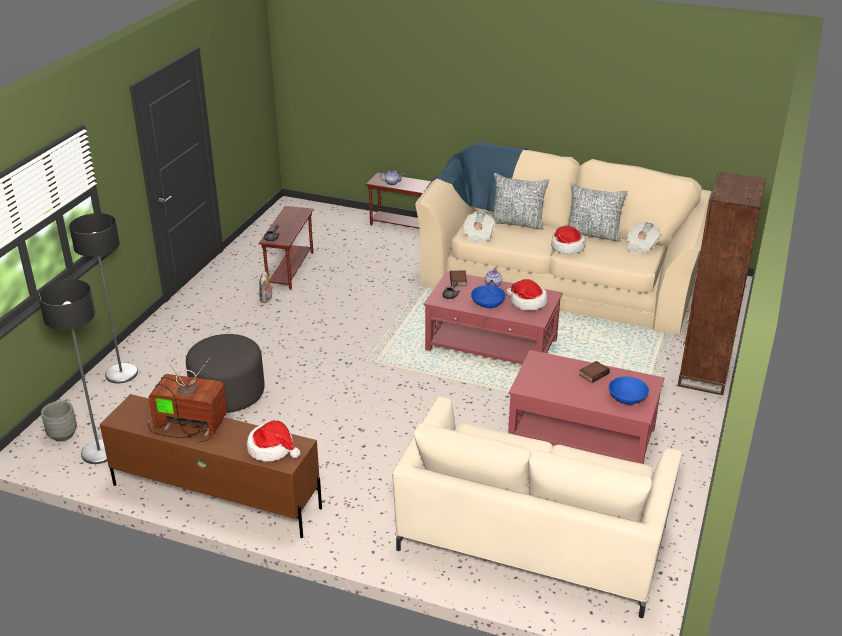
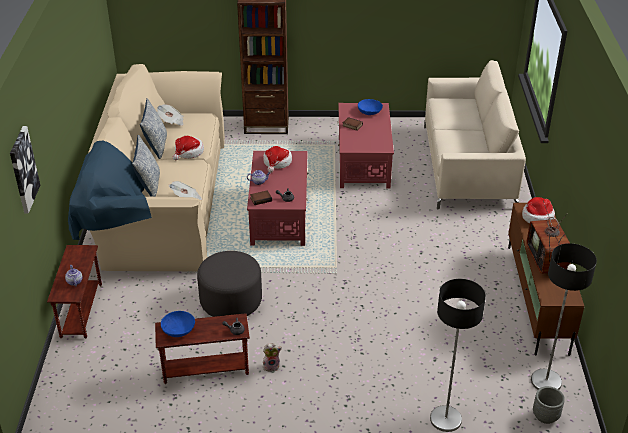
camera: 110 degrees left, 5 degrees up
(228, 393) = (426, 336): grey ottoman -> grey ottoman (231, 301)
(401, 61) = (23, 169): none -> picture
(487, 303) = (288, 179): blue bowl -> blue bowl (178, 330)

